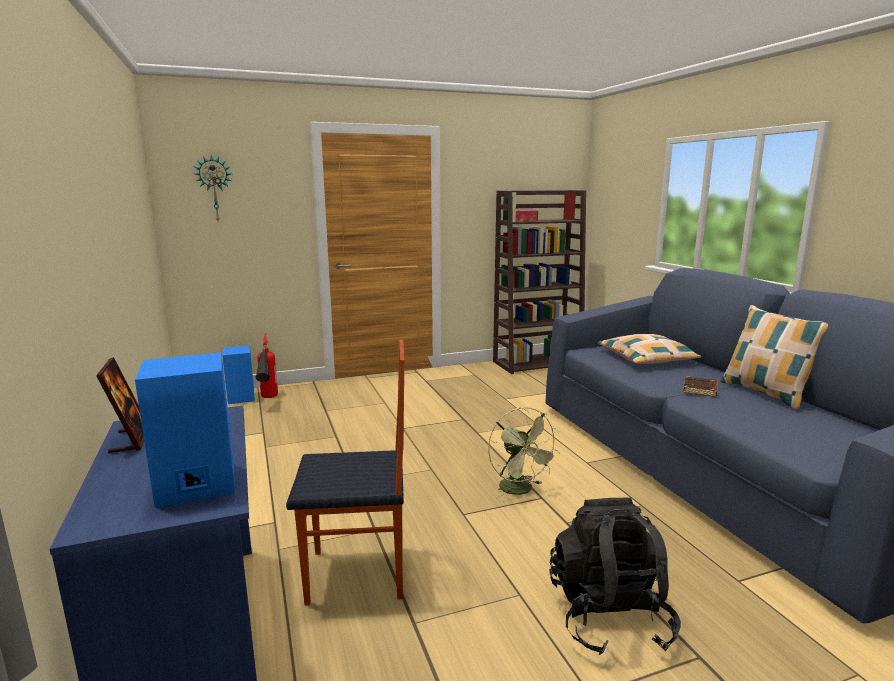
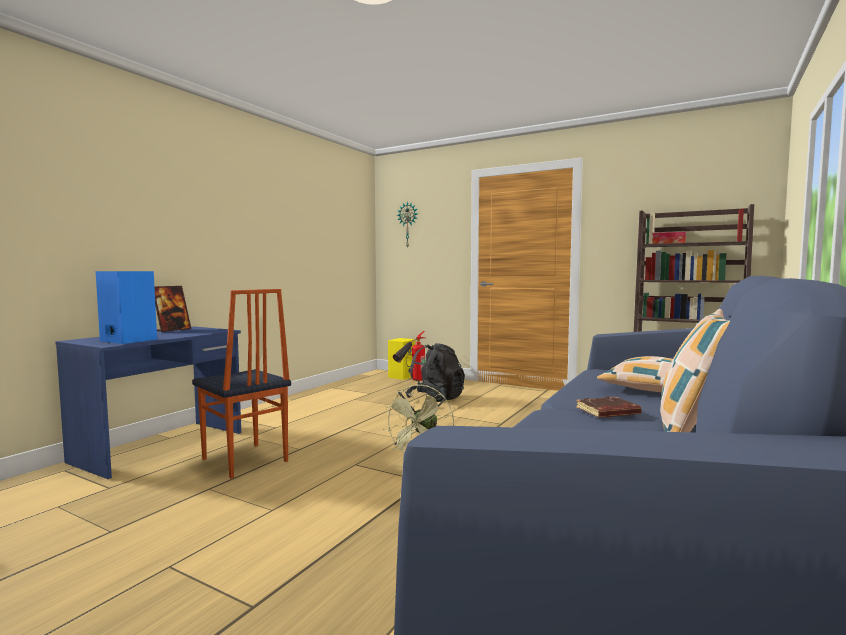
camera: 50 degrees right, 10 degrees down
(240, 397) = (401, 376): blue speaker -> yellow speaker
(608, 616) = (276, 550): black backpack -> black backpack (435, 400)

